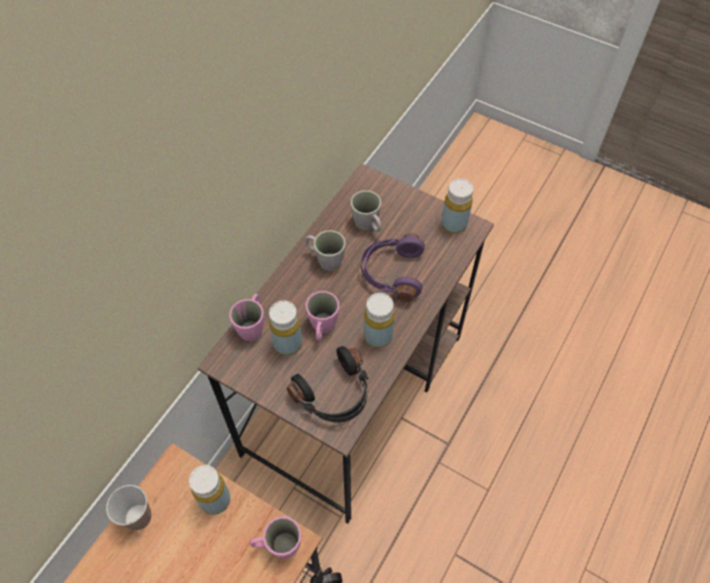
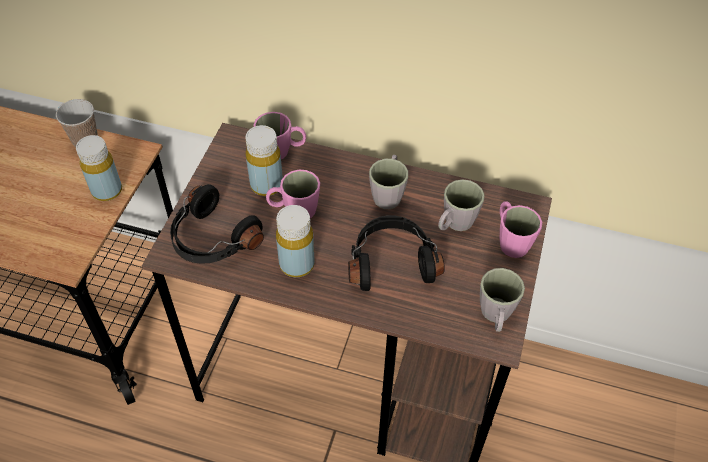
camera: 75 degrees right, 5 degrees down
(278, 545) = (64, 250): pink mug -> pink mug (510, 240)
(391, 273) = (391, 261): purple headphones -> black headphones
(454, 224) = (495, 316): yellow bottle -> grey mug

